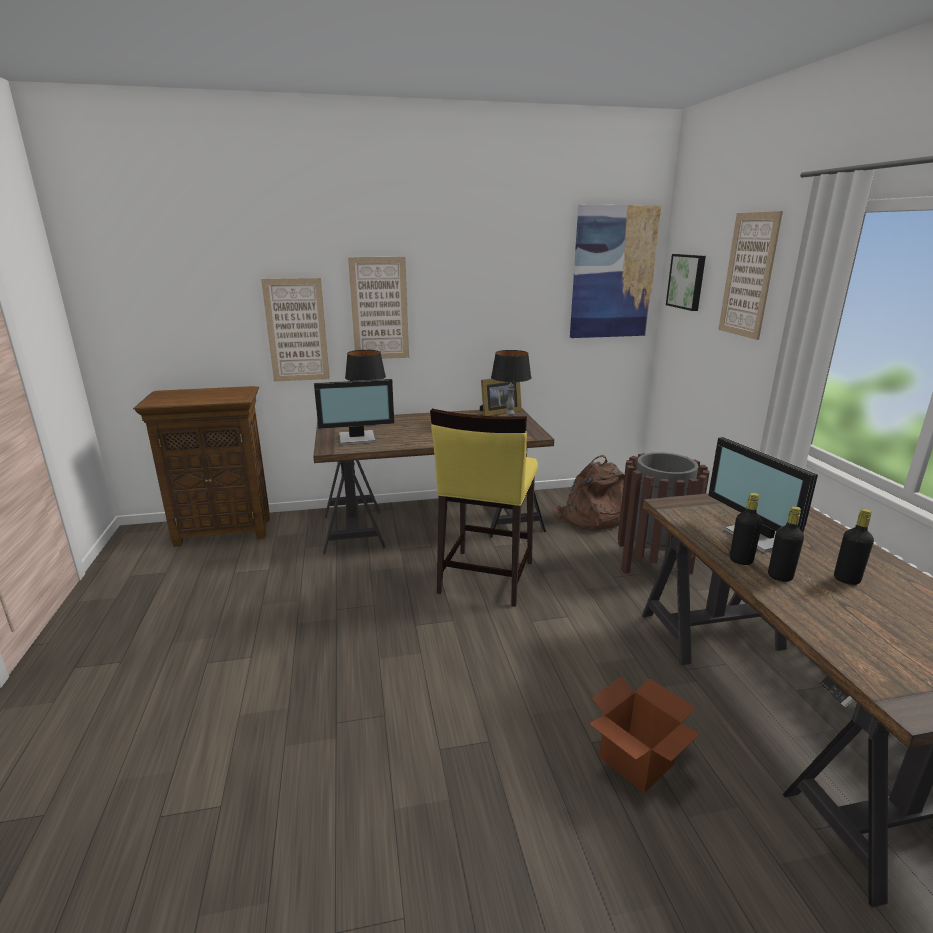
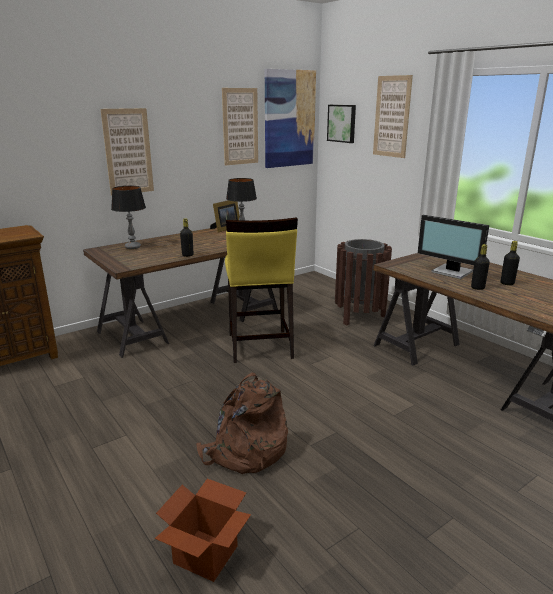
camera: 25 degrees left, 0 degrees up
(297, 330) = (60, 173): picture -> picture (240, 126)
(357, 439) = (137, 258): monitor -> none
(589, 518) = (300, 298): brown backpack -> brown backpack (245, 451)
(636, 761) = (423, 417): cardboard box -> cardboard box (205, 555)
(741, 560) = (453, 284): black bottle -> black bottle (187, 255)

